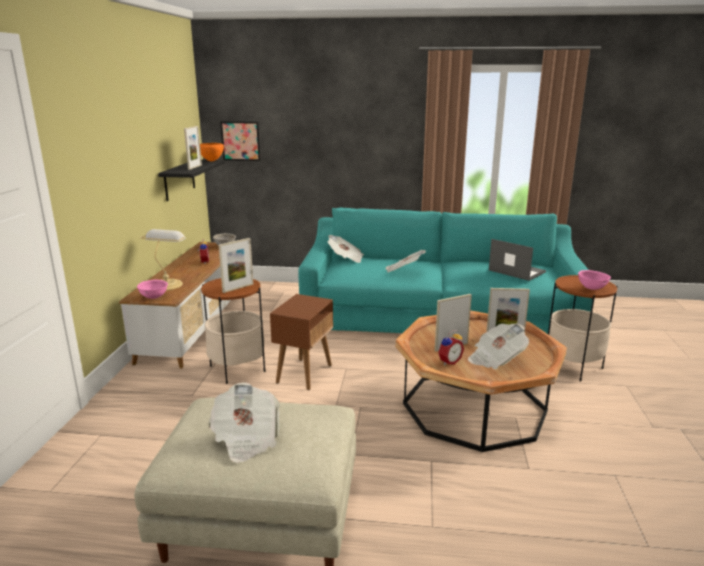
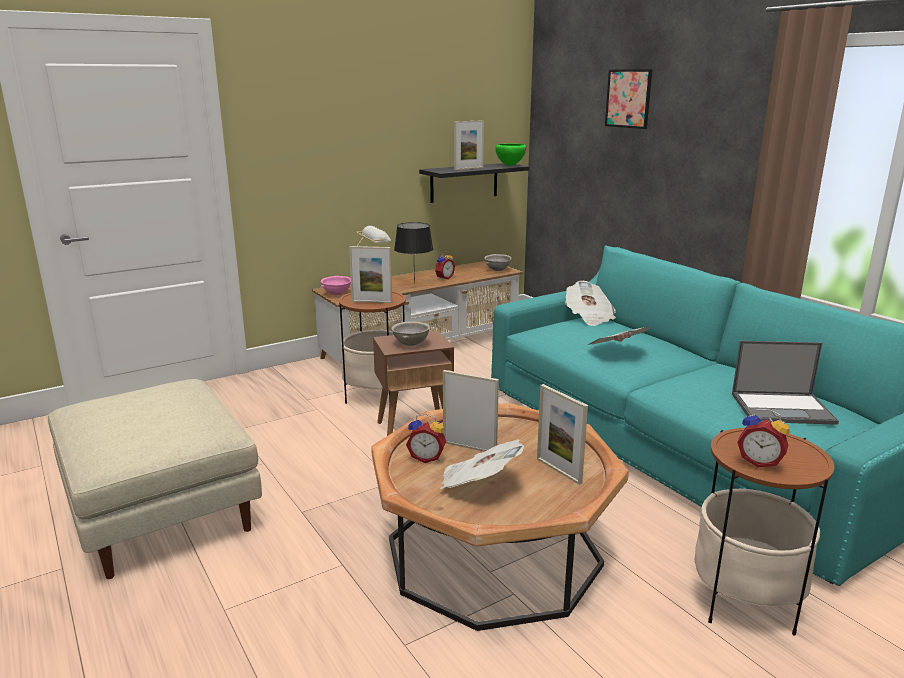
camera: 50 degrees right, 0 degrees up
(192, 271) = (414, 283): none -> black table lamp
(211, 161) = (509, 165): orange bowl -> green bowl
(240, 141) = (561, 145): picture -> picture (628, 98)
(246, 438) = (134, 415): newspaper -> none
(306, 307) = (410, 344): none -> grey bowl
(516, 271) = (783, 408): laptop -> laptop turned 90 degrees clockwise
(592, 288) = (759, 462): pink bowl -> alarm clock

